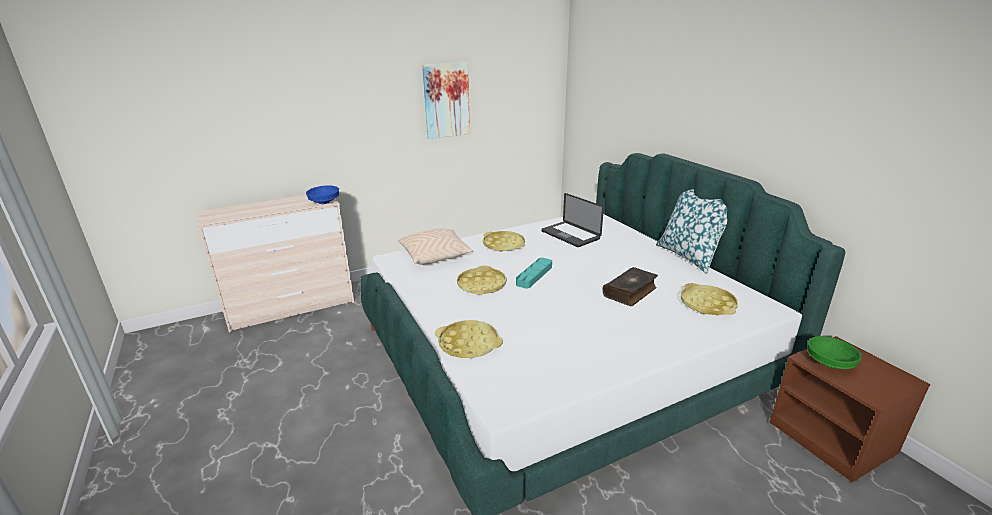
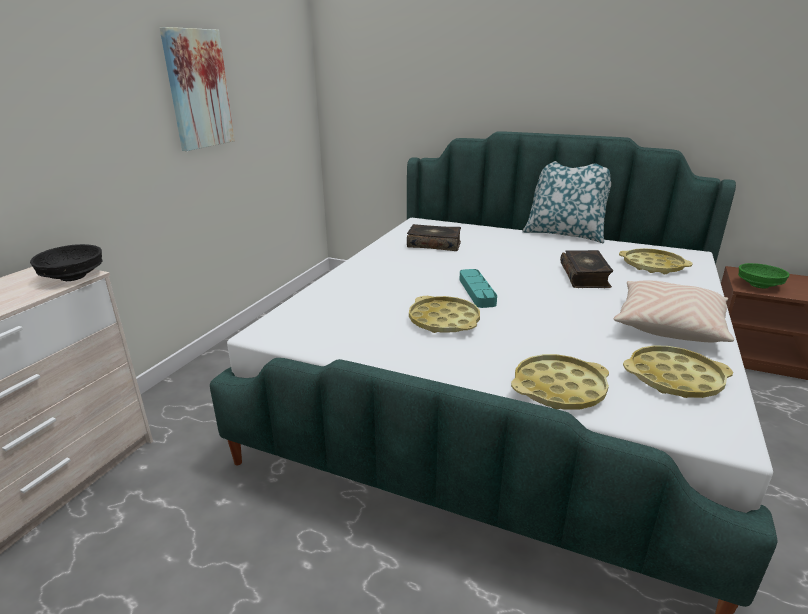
camera: 40 degrees left, 0 degrees up
(324, 202) = (72, 277): blue bowl -> black bowl
(435, 256) = (323, 309): beige pillow -> beige pillow (668, 325)
(503, 245) = (384, 273): yellow tray -> yellow tray (674, 378)
(570, 235) = (434, 244): laptop -> book

